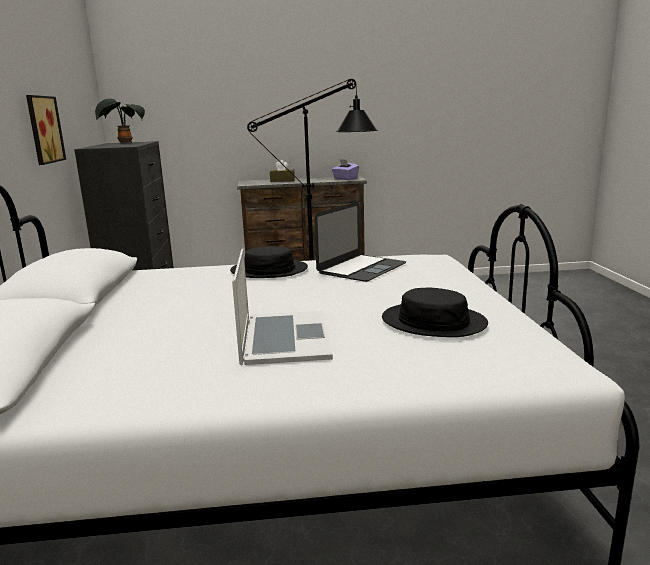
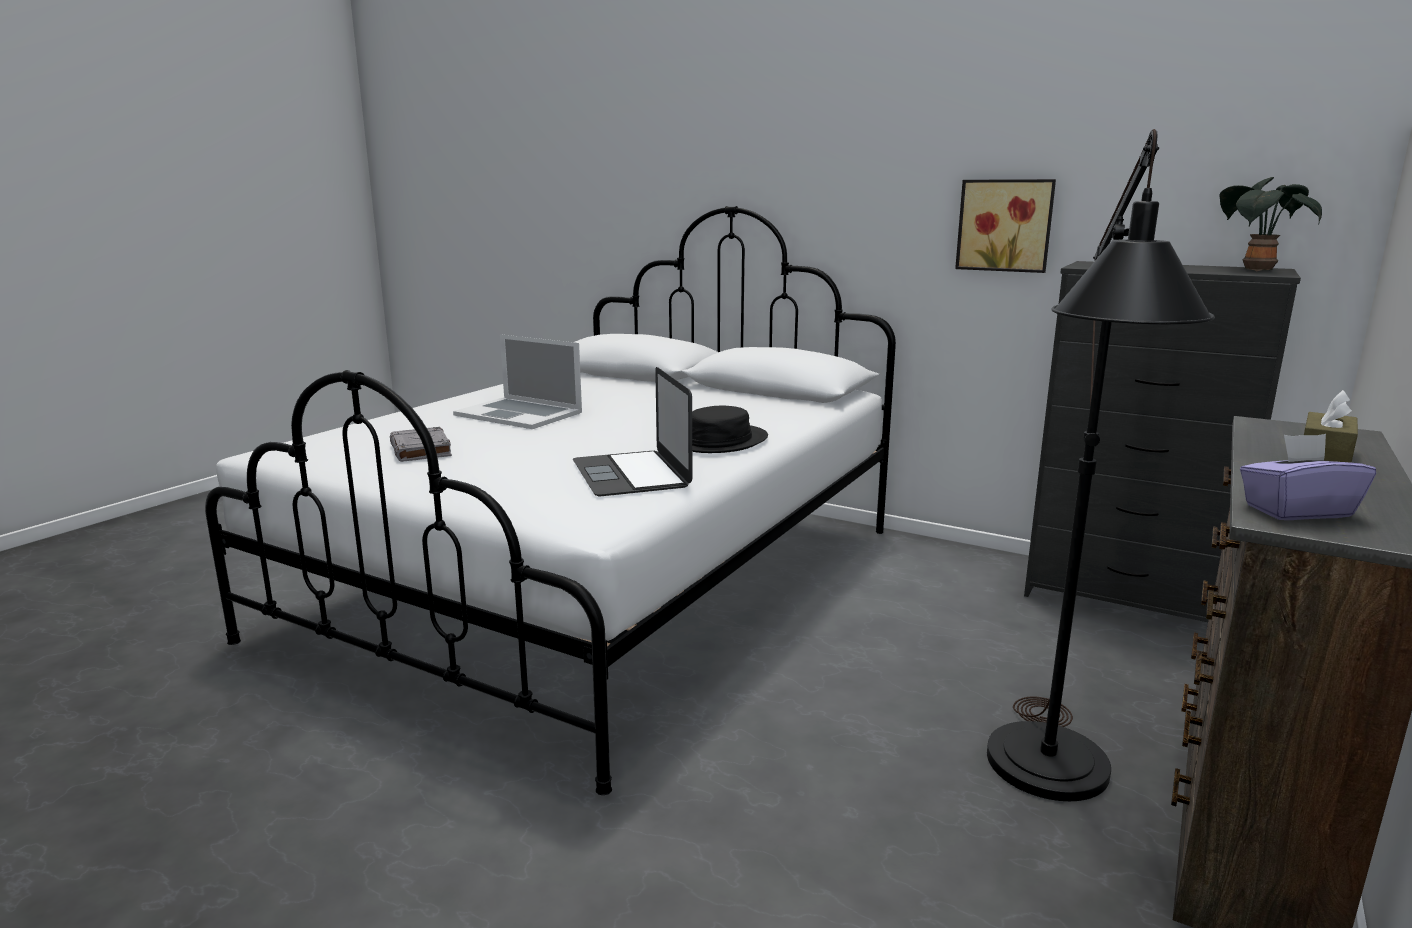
camera: 125 degrees right, 0 degrees up
(433, 322) = (421, 450): black hat -> grey book

